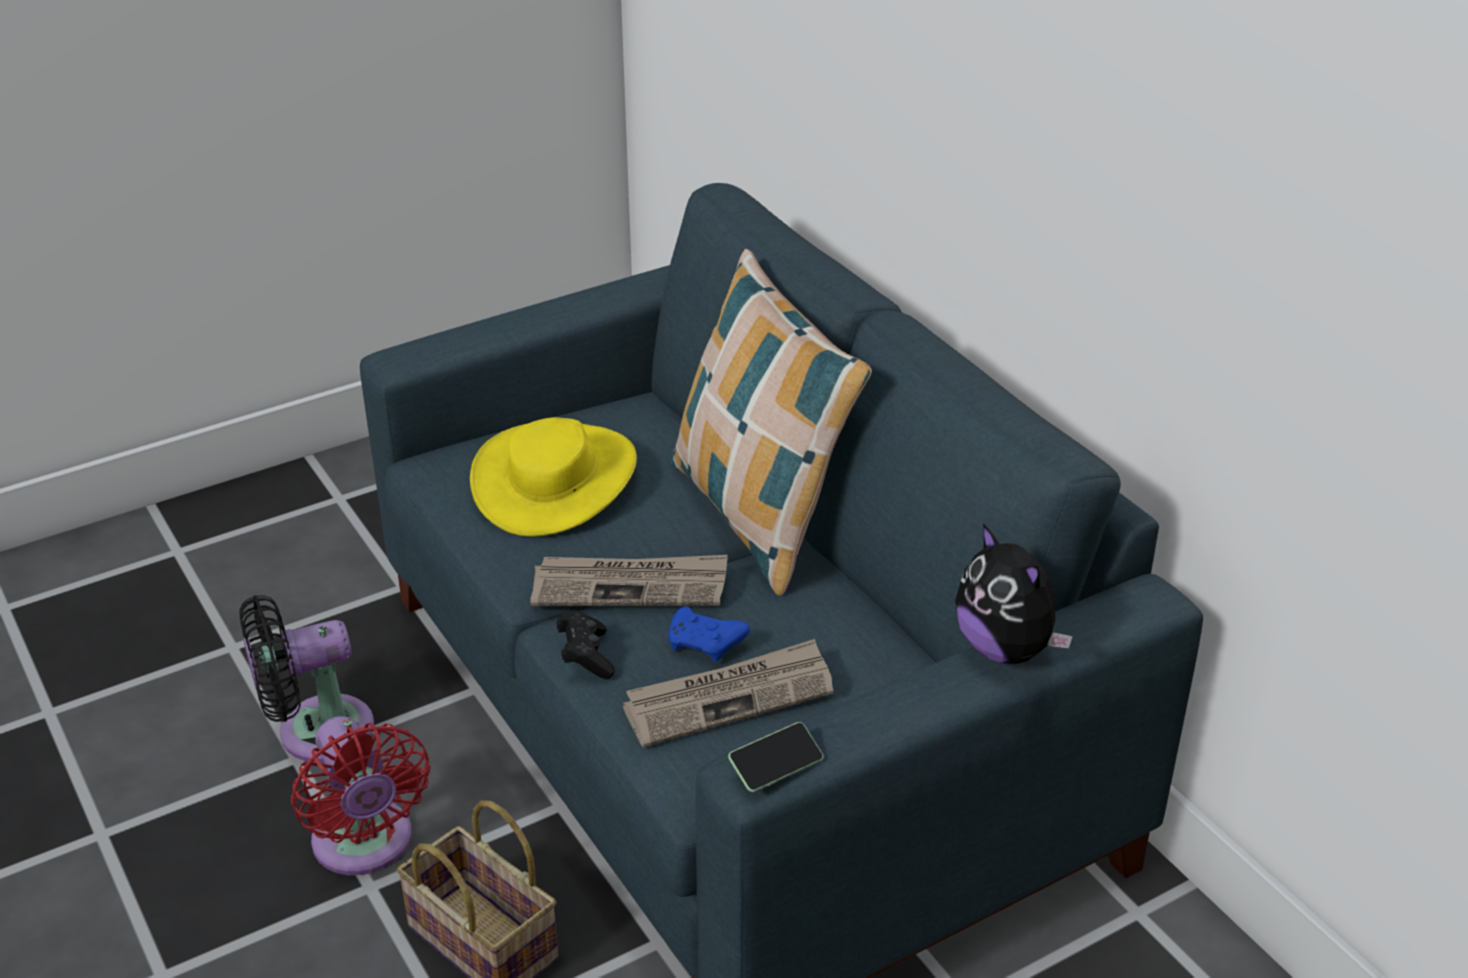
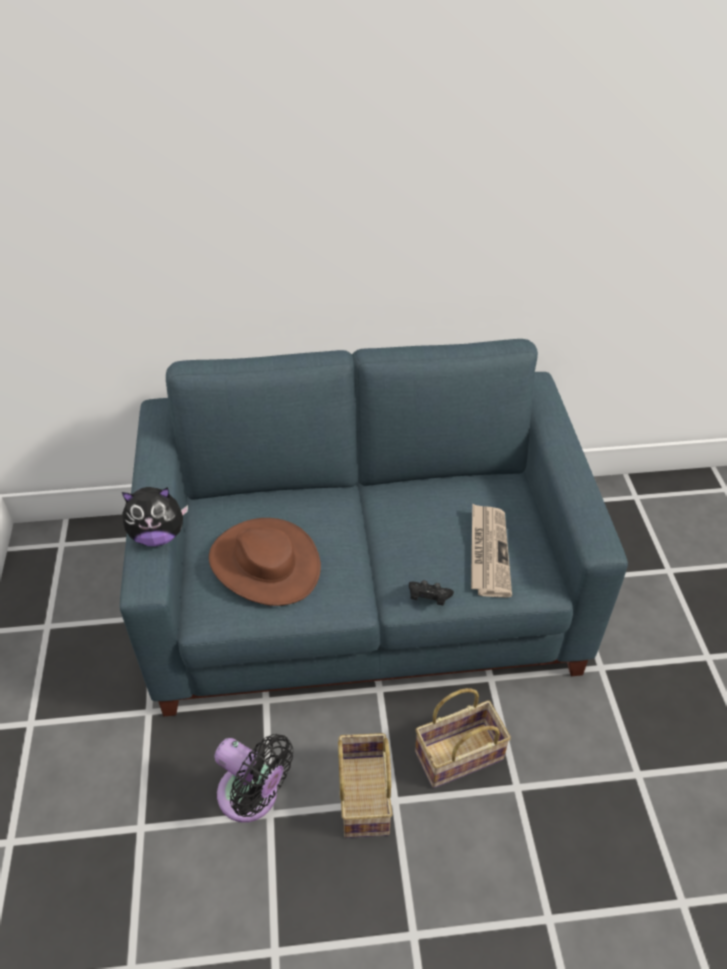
camera: 65 degrees left, 10 degrees up
(315, 732) = (253, 797): black fan -> black fan turned 60 degrees counterclockwise
(365, 846) = (362, 794): red fan -> basket
(556, 480) = (265, 563): yellow hat -> brown hat
(630, 585) = (378, 561): newspaper -> none
(706, 644) = (443, 547): blue game controller -> none
(759, 517) = (346, 494): pillow -> none
(776, 767) = (604, 536): phone -> none
(1006, 648) = (554, 434): plush toy -> plush toy (158, 535)

